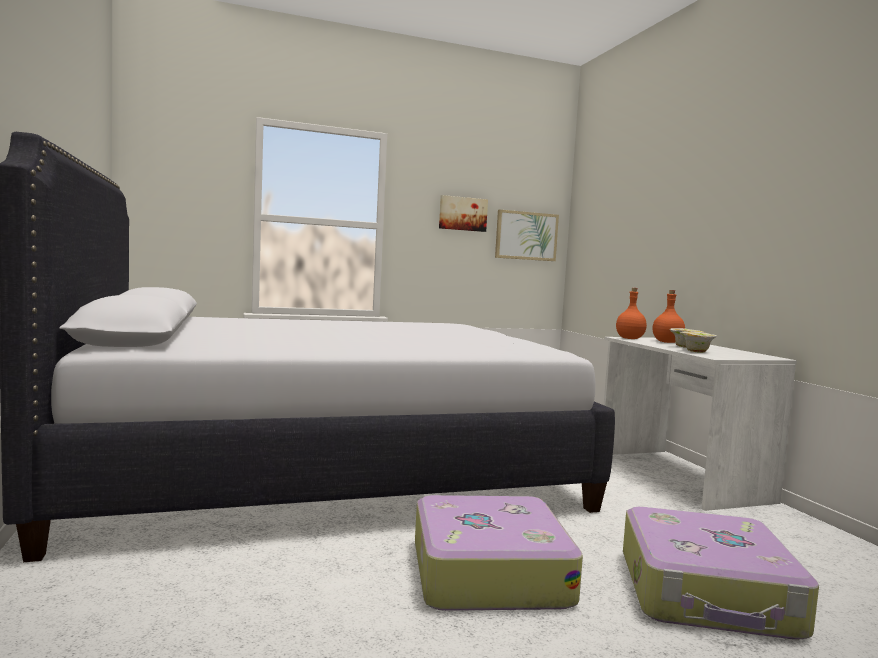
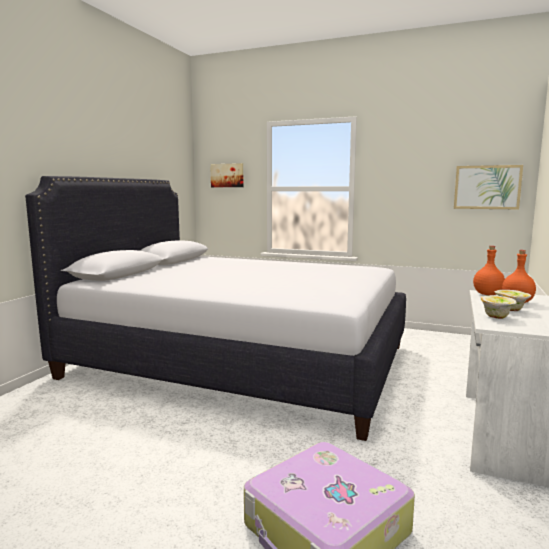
camera: 40 degrees right, 5 degrees up
(462, 214) = (422, 173): picture -> picture (227, 175)
(487, 572) = (211, 453): suitcase -> none

